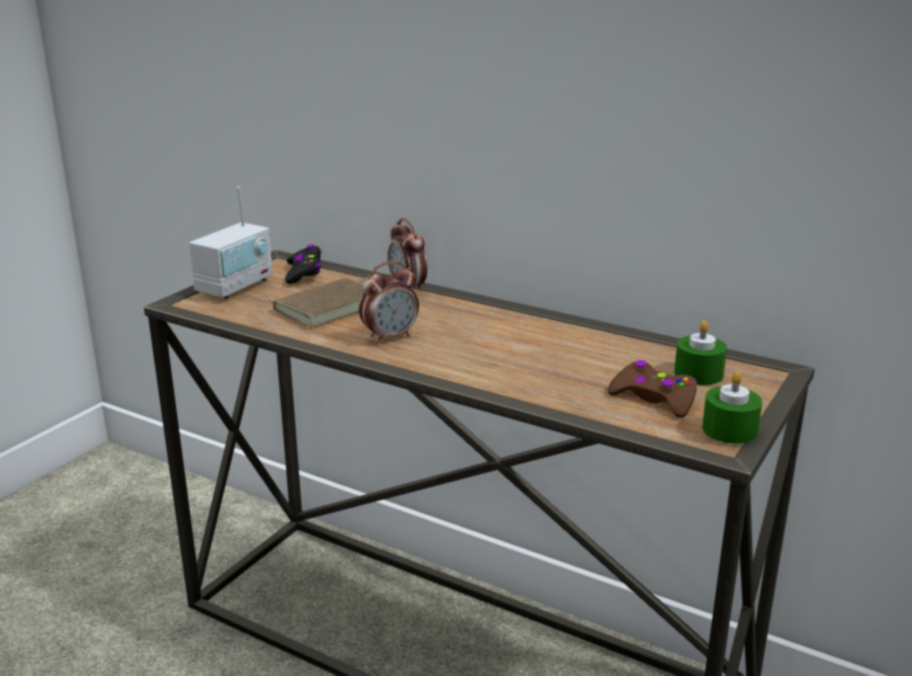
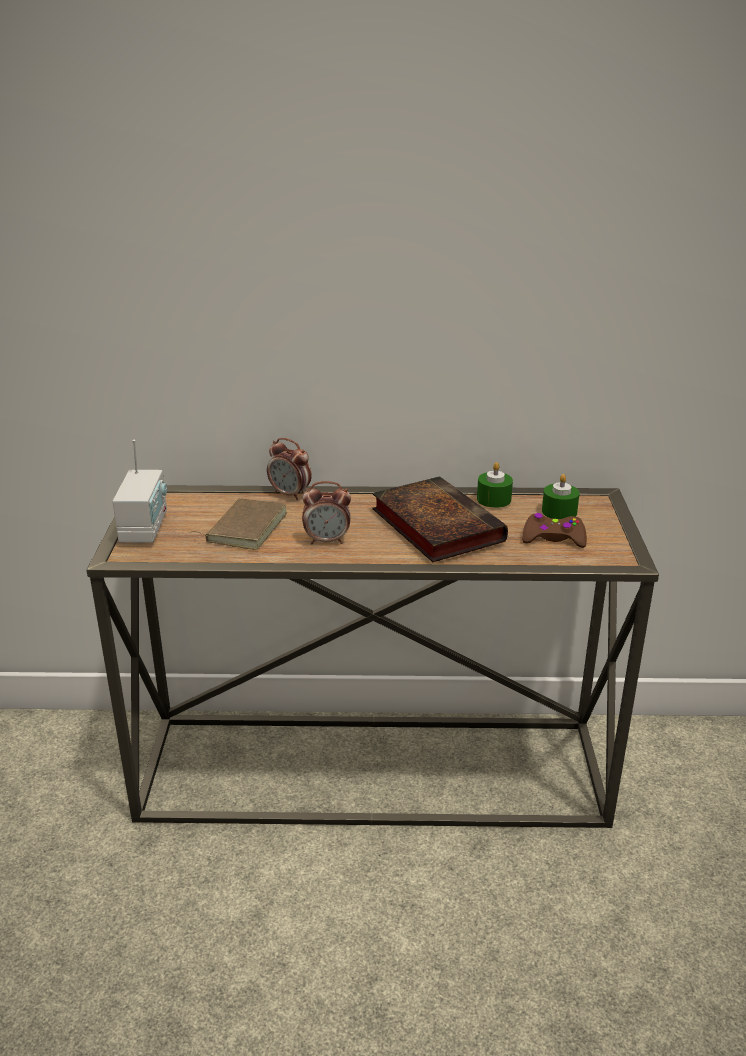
camera: 30 degrees left, 5 degrees up
(304, 272) = (187, 501): black game controller -> none
(390, 337) = (327, 541): alarm clock -> alarm clock turned 60 degrees clockwise
(523, 349) = (434, 524): none -> book
(729, 430) = (619, 547): green candle -> green candle (494, 499)

